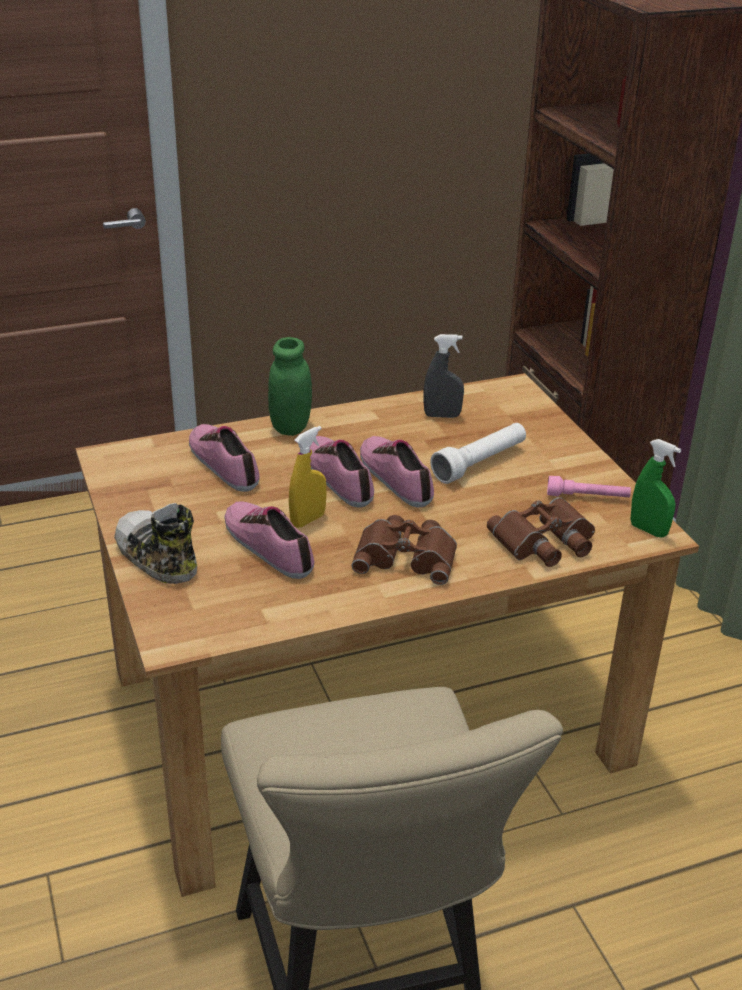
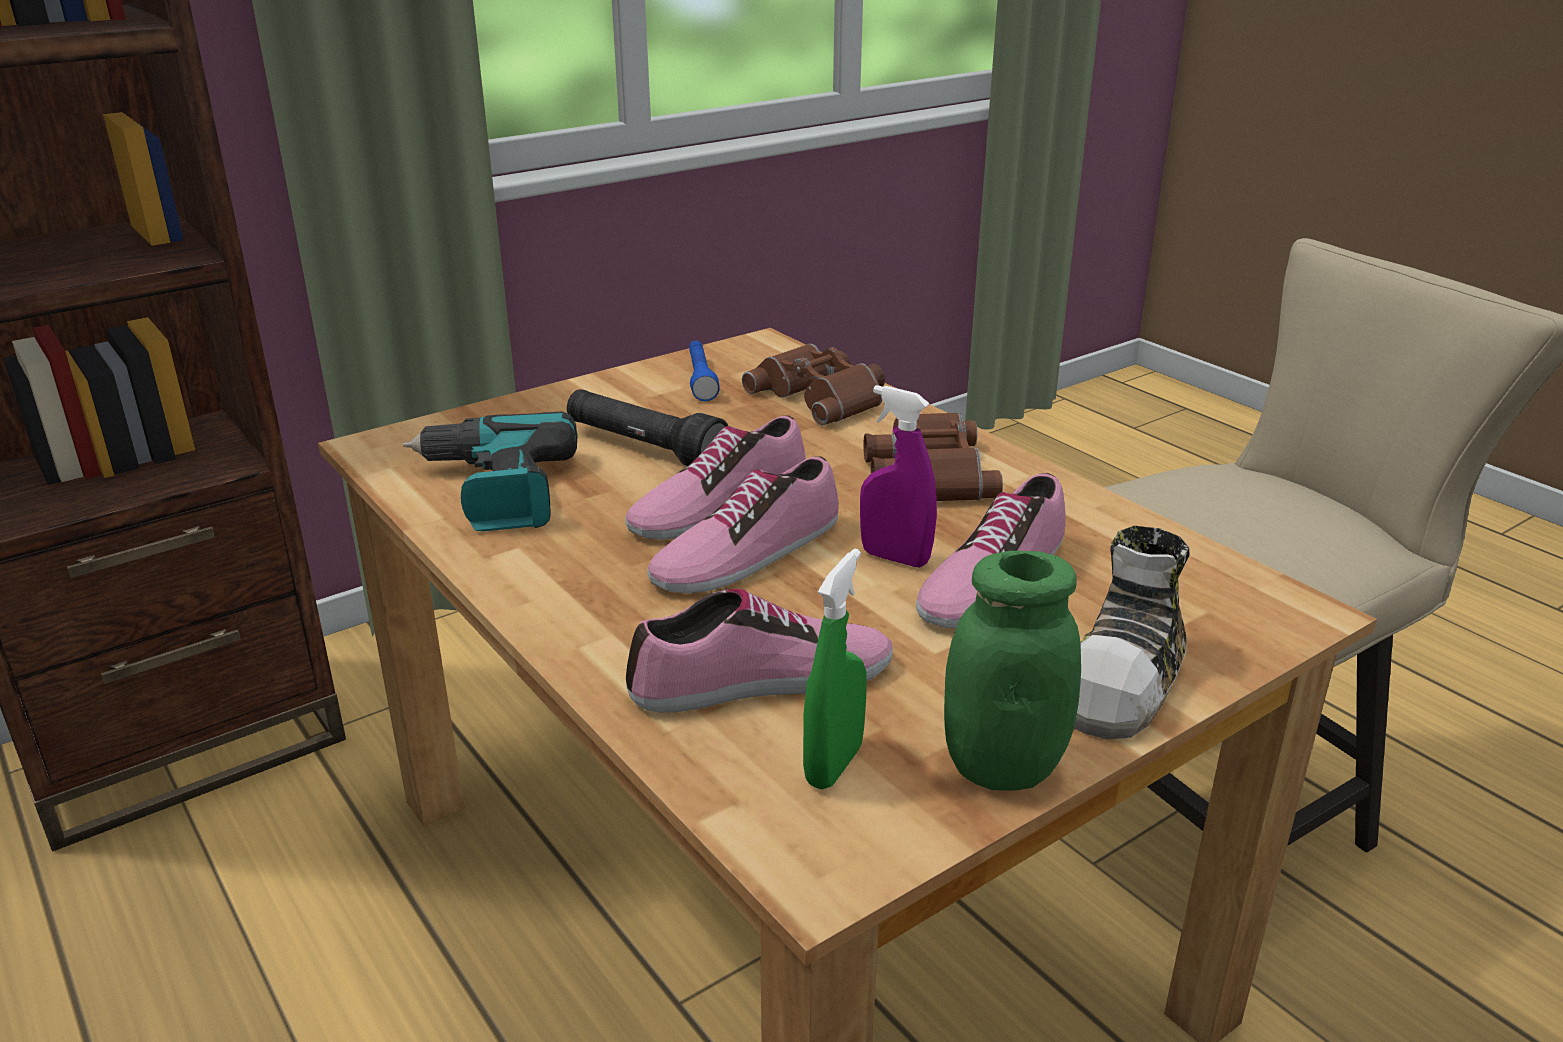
camera: 105 degrees left, 5 degrees down
(224, 463) = (762, 682): shoe -> shoe turned 150 degrees counterclockwise
(290, 427) = (584, 632): green jar -> green jar (1002, 767)
(308, 520) = (895, 558): yellow spray bottle -> purple spray bottle
(442, 415) = (495, 491): grey spray bottle -> power drill
(480, 463) = (645, 448): white flashlight -> black flashlight
(587, 497) = (700, 380): pink flashlight -> blue flashlight
(648, 530) = (757, 348): green spray bottle -> green spray bottle (834, 765)

